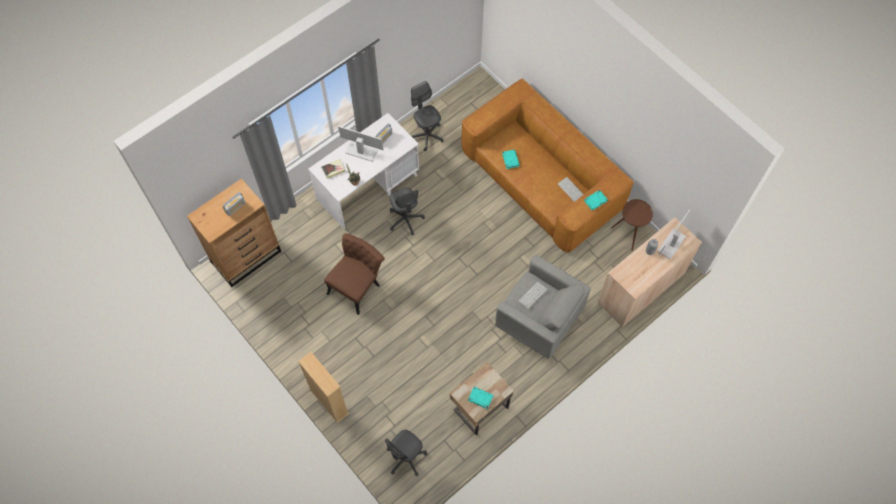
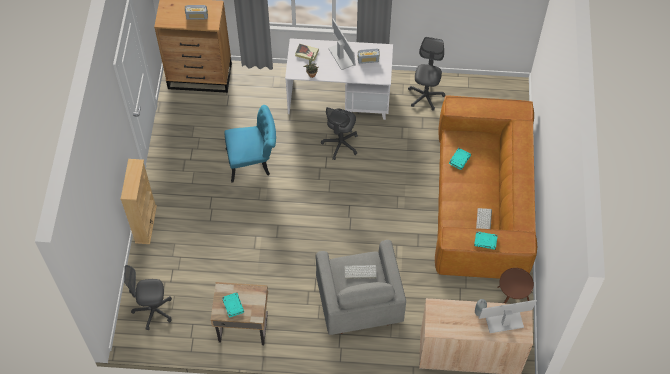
camera: 45 degrees right, 5 degrees down
(357, 285) = (253, 161): brown chair -> turquoise chair

